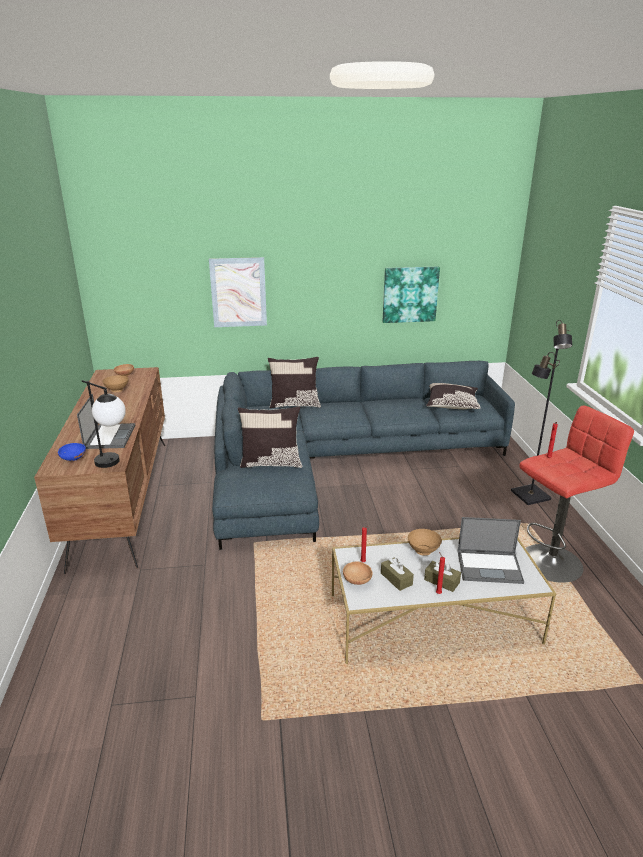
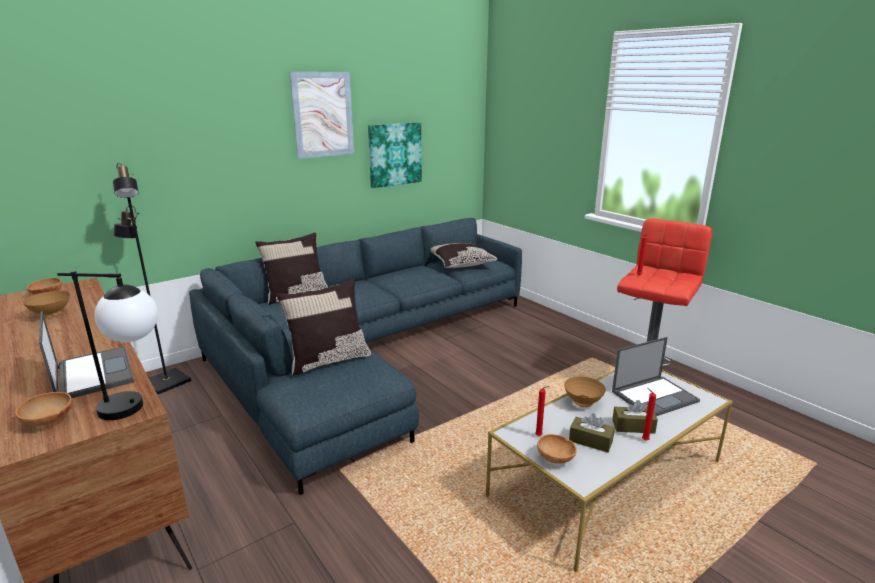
camera: 30 degrees left, 5 degrees down
(73, 459) = (48, 422): blue bowl -> brown bowl
(238, 292) = (200, 163): picture -> picture (323, 115)
(530, 495) = (569, 333): black floor lamp -> black floor lamp (167, 381)

